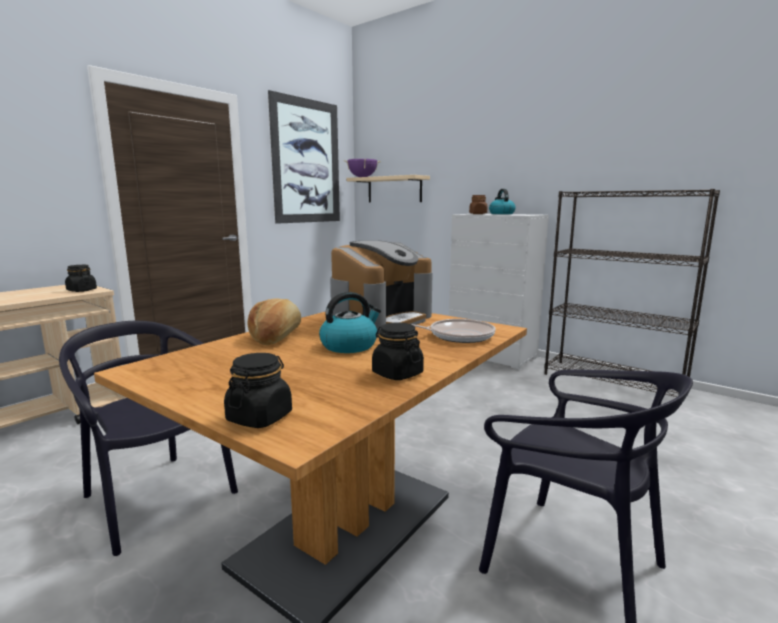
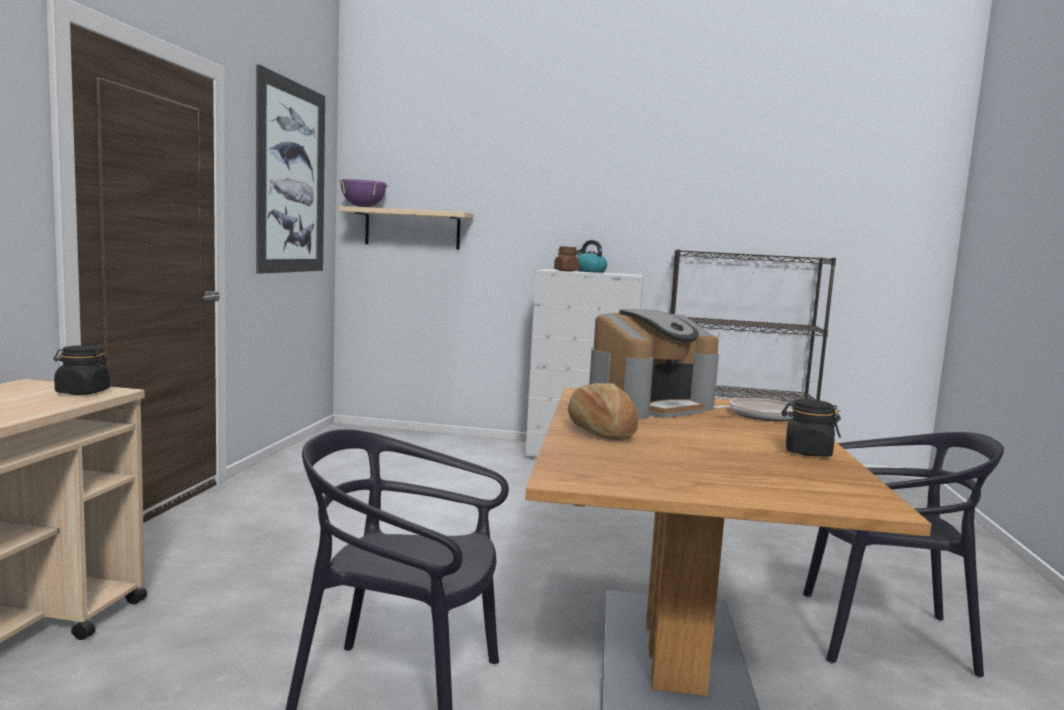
camera: 30 degrees left, 5 degrees down
(259, 417) = (810, 498): black jar -> none
(349, 346) = (698, 433): kettle -> none
(381, 320) = (648, 405): coffee machine -> coffee machine turned 45 degrees clockwise

